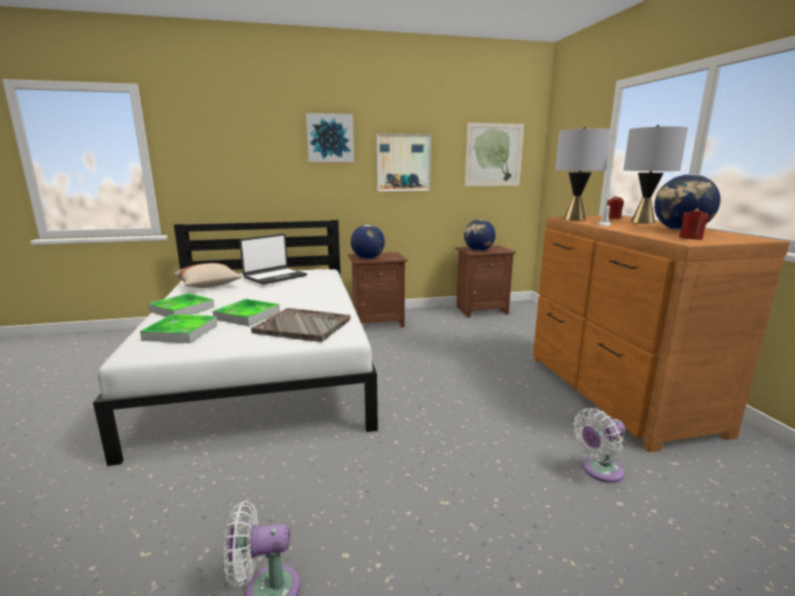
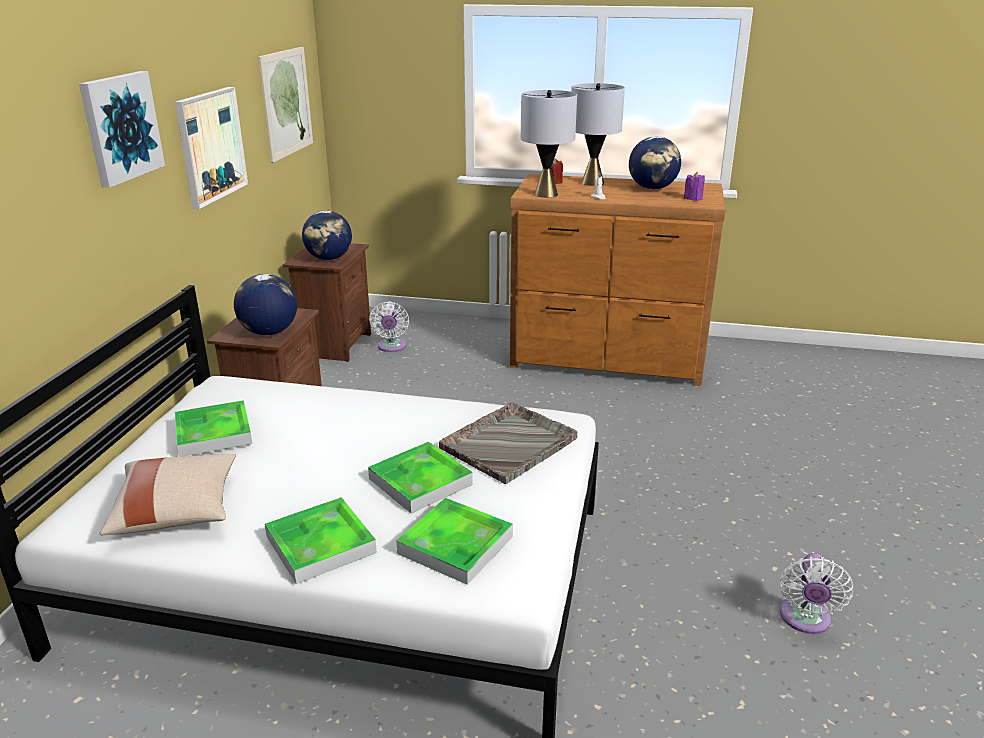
camera: 65 degrees left, 10 degrees up
(275, 277) = (213, 433): laptop -> tray
(599, 471) = (714, 415): white fan -> white fan (391, 347)
(690, 238) = (693, 198): red candle -> purple candle

